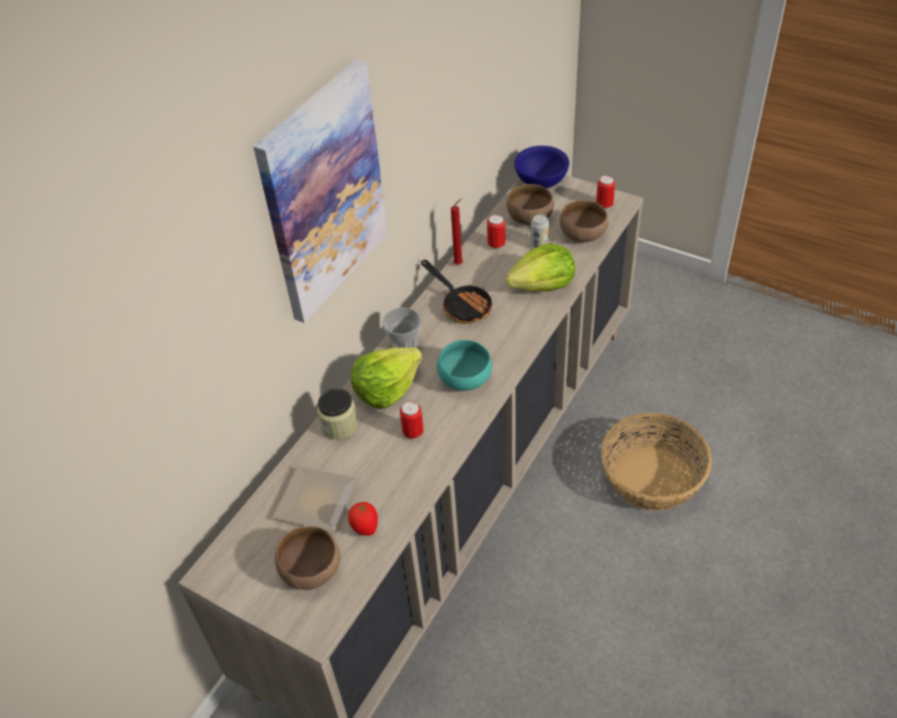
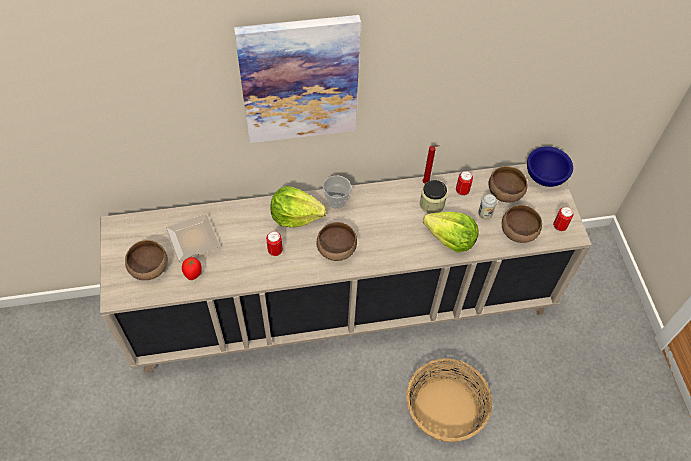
camera: 45 degrees right, 10 degrees up
(339, 426) = (251, 213): jar -> jar (431, 204)
(462, 305) = (393, 208): frying pan -> none
(466, 379) = (336, 250): turquoise bowl -> brown bowl

